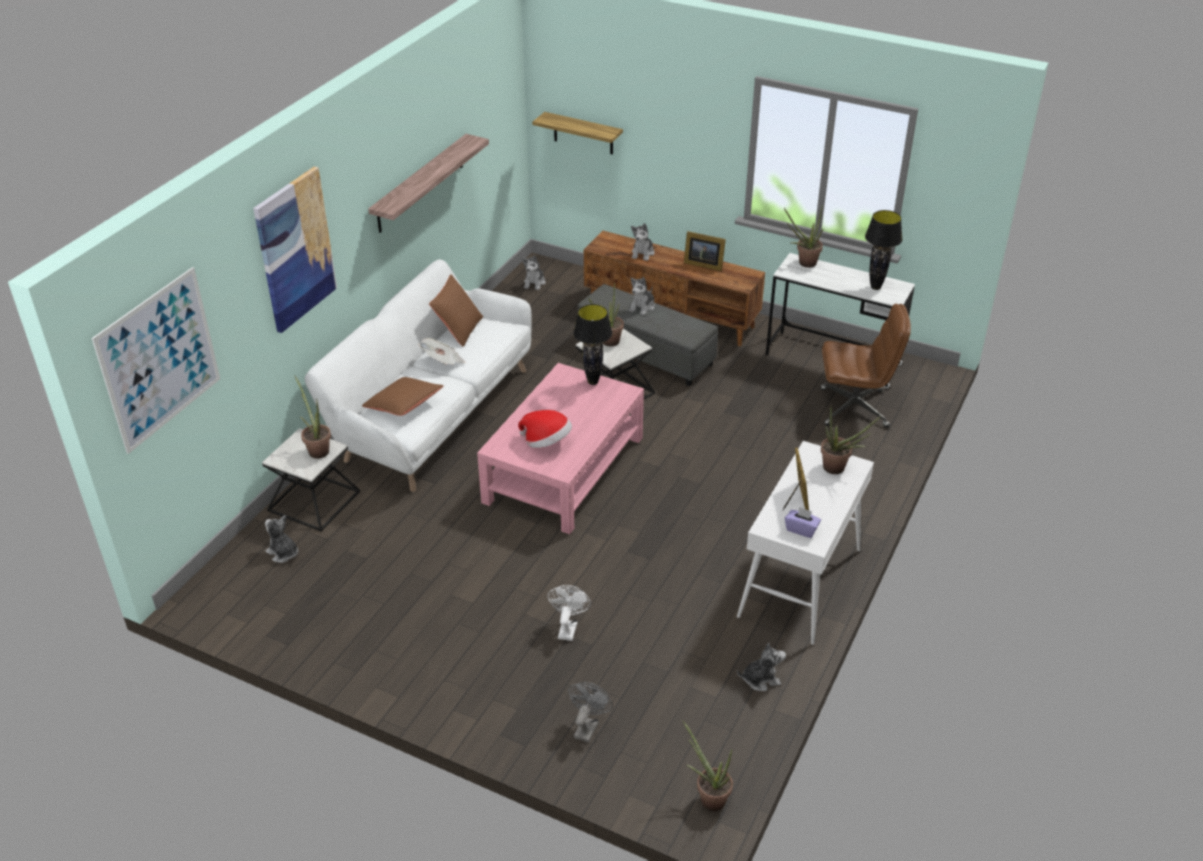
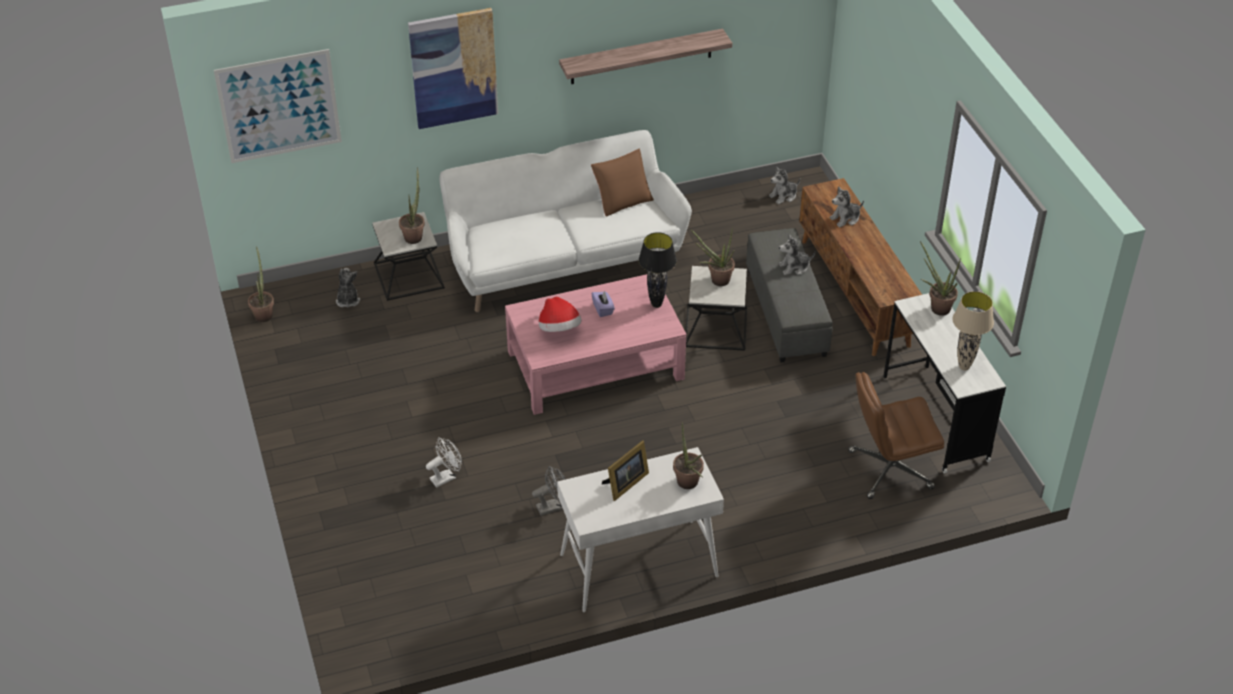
camera: 45 degrees right, 5 degrees up
(404, 405) = (506, 238): brown pillow -> none
(443, 361) = (576, 220): newspaper -> none
(583, 133) = (860, 76): shelf -> none
(587, 726) = (372, 547): grey fan -> grey fan (553, 506)
(703, 264) = (881, 258): picture frame -> none
(708, 797) = (381, 647): potted plant -> potted plant (264, 313)
(760, 679) = (516, 605): plush toy -> none
(801, 529) = (594, 506): purple tissue box -> purple tissue box (603, 309)
(855, 408) = (889, 470): brown office chair -> brown office chair turned 120 degrees clockwise
(876, 287) = (964, 367): black table lamp -> beige table lamp

